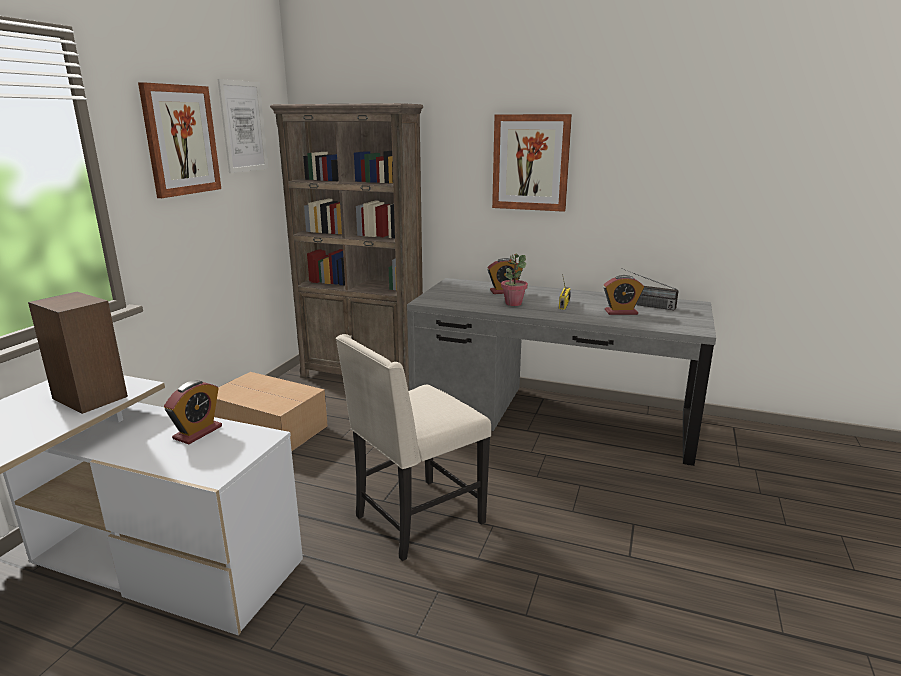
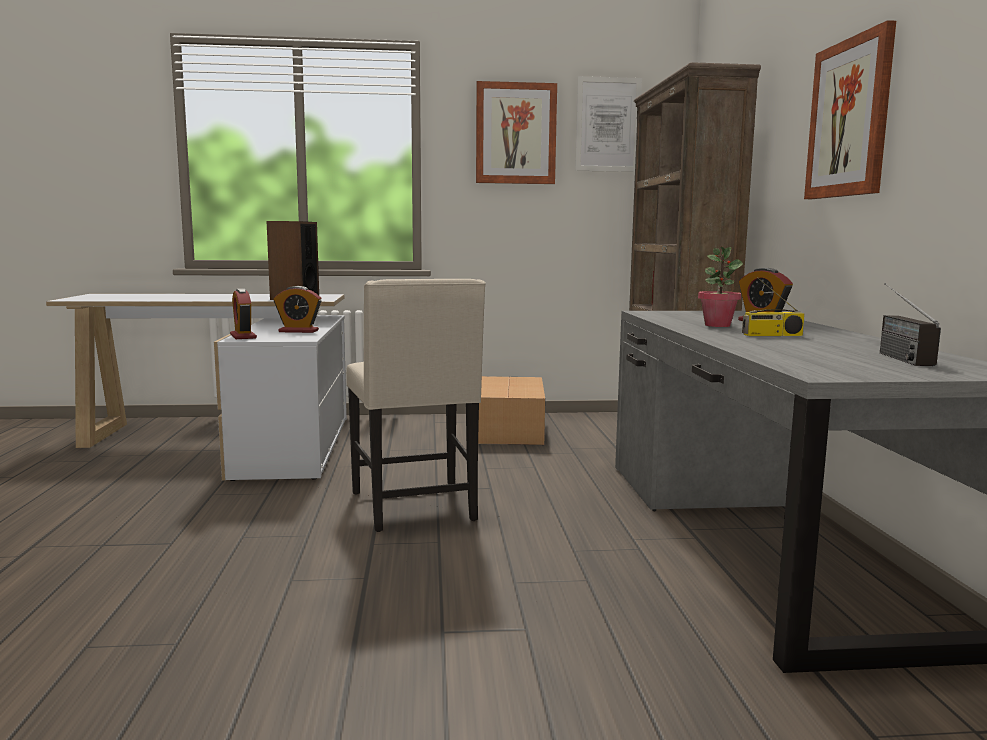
camera: 65 degrees right, 10 degrees down
(416, 520) = (416, 507): beige chair -> beige chair turned 135 degrees counterclockwise
(621, 312) = (810, 349): alarm clock -> alarm clock (243, 336)

